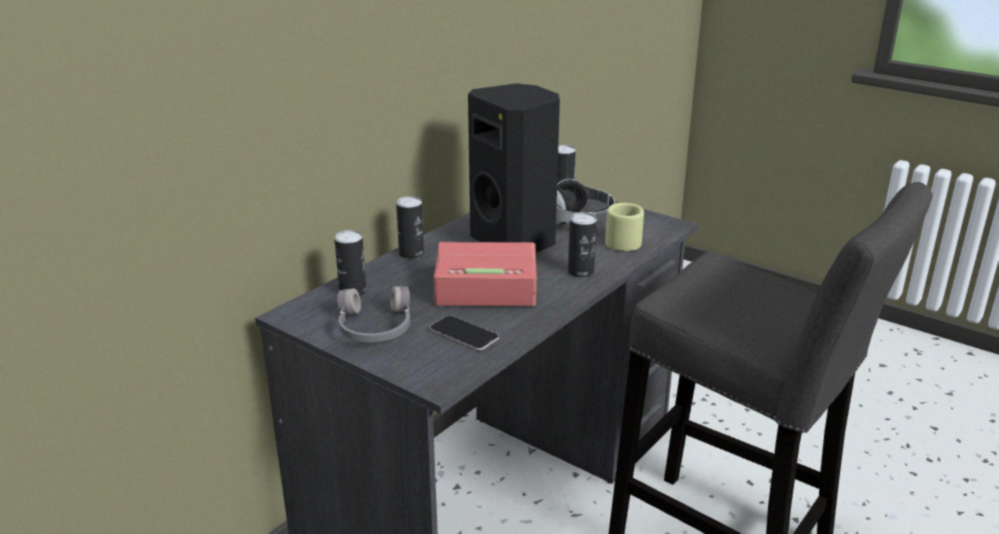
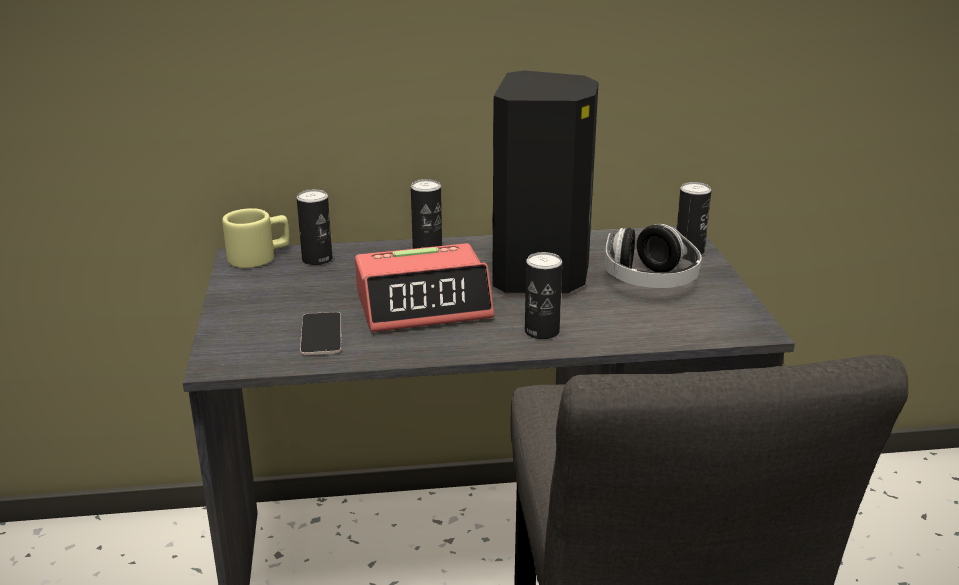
camera: 45 degrees right, 0 degrees up
(374, 328) = (271, 295): grey headphones -> none
(485, 287) = (424, 304): alarm clock -> alarm clock turned 120 degrees clockwise
(624, 240) = (658, 321): beige mug -> beige mug (259, 257)

